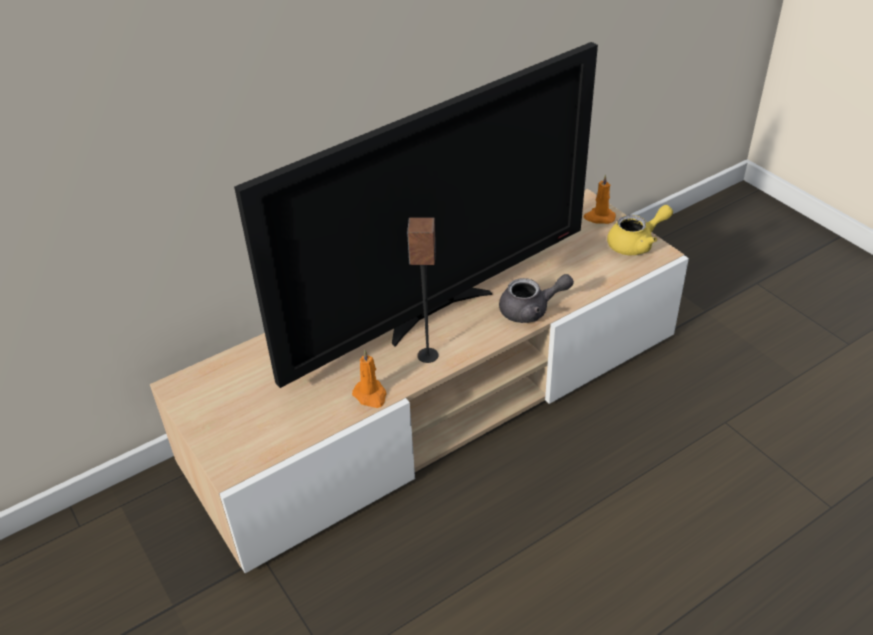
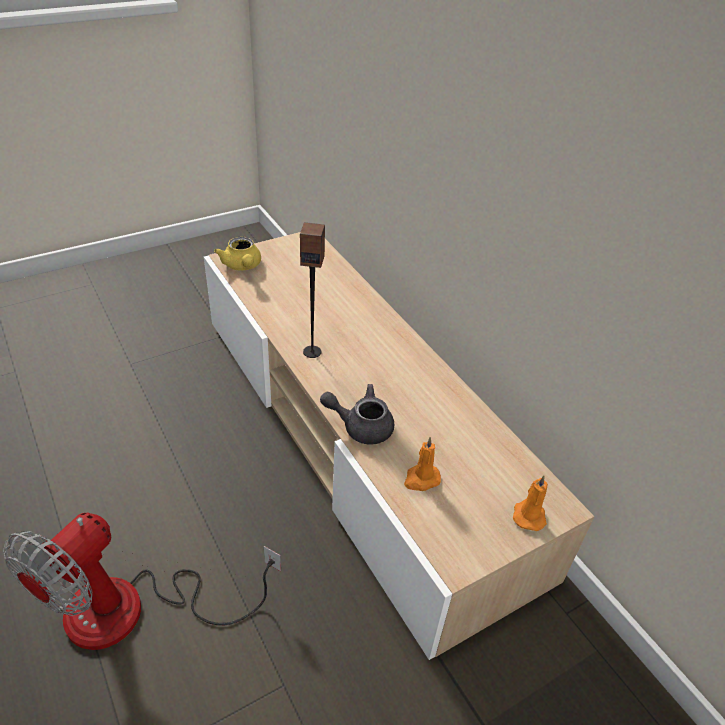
camera: 90 degrees right, 0 degrees up
(371, 395) = (274, 319): orange candle -> orange candle (421, 479)
(437, 312) = (368, 362): television -> none
(531, 310) = (361, 426): grey teapot -> grey teapot turned 105 degrees clockwise
(636, 243) = (474, 543): yellow teapot -> yellow teapot (242, 266)
(704, 546) = (133, 611): none -> fan

